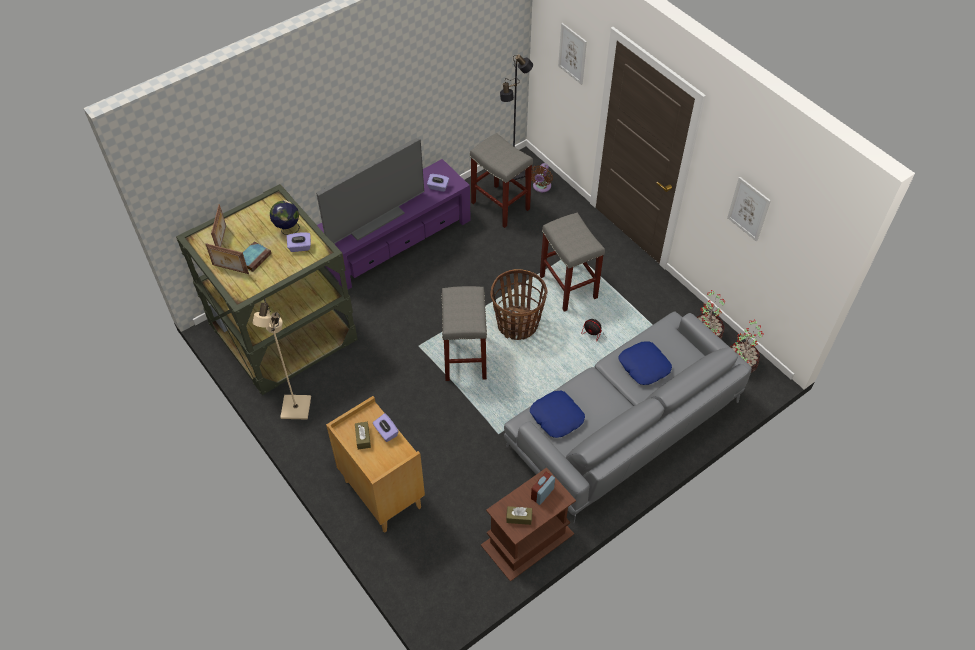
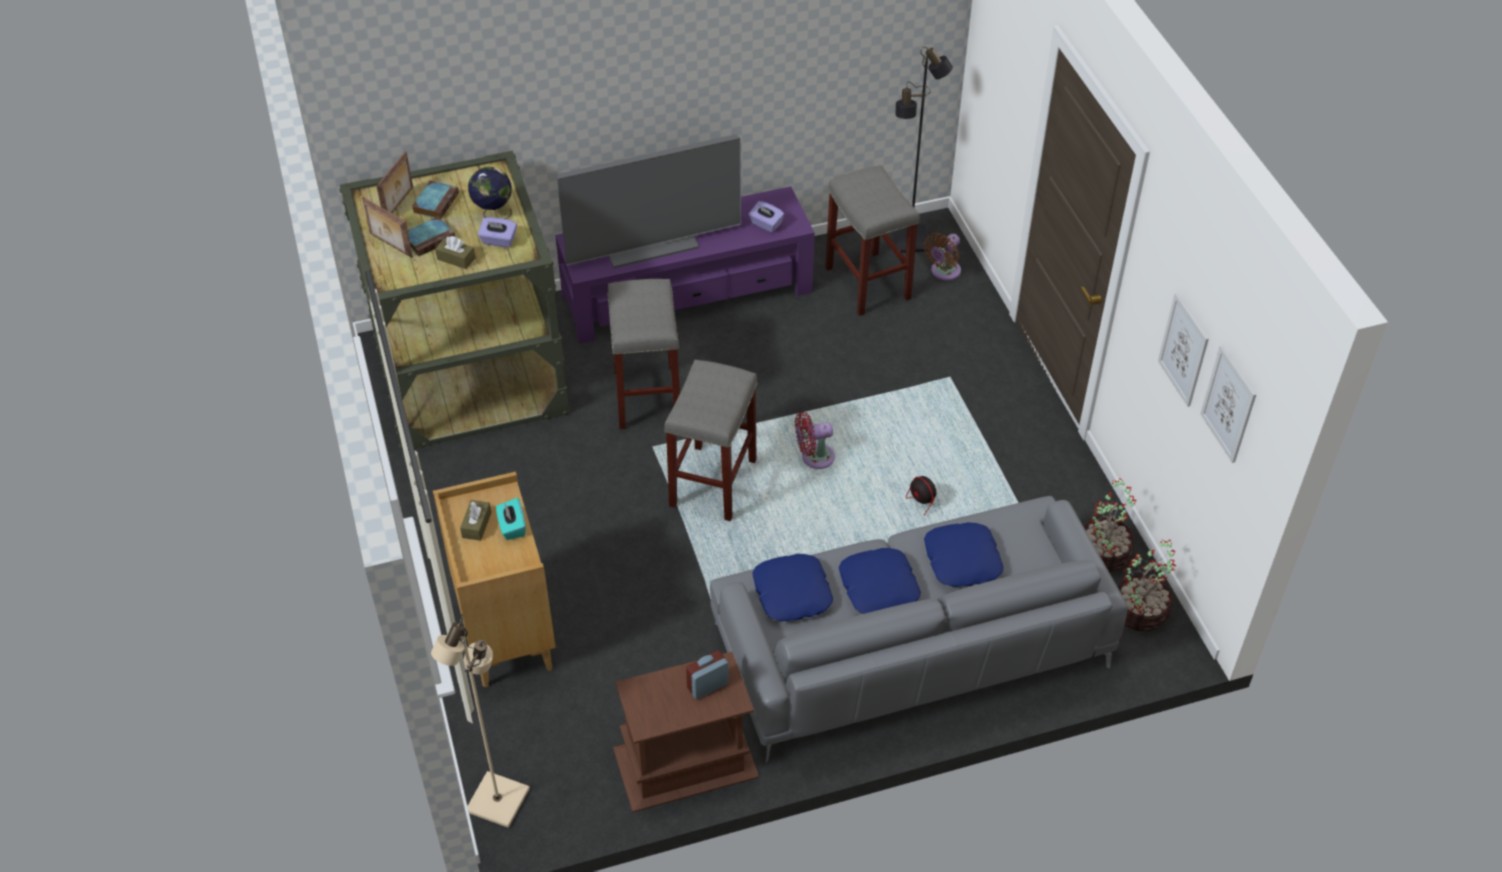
camera: 20 degrees right, 5 degrees down
(246, 232) = (436, 202): none -> book
(296, 407) = (440, 481): beige floor lamp -> beige floor lamp (498, 800)
(386, 432) = (512, 527): purple tissue box -> turquoise tissue box
(517, 324) = (814, 457): basket -> red fan
(519, 517) = (657, 707): brown tissue box -> brown tissue box (456, 259)
(569, 287) = (918, 426): grey stool -> grey stool (648, 398)
(572, 53) = (1010, 62): picture -> picture (1228, 404)
(604, 398) = (878, 587): none -> blue pillow

